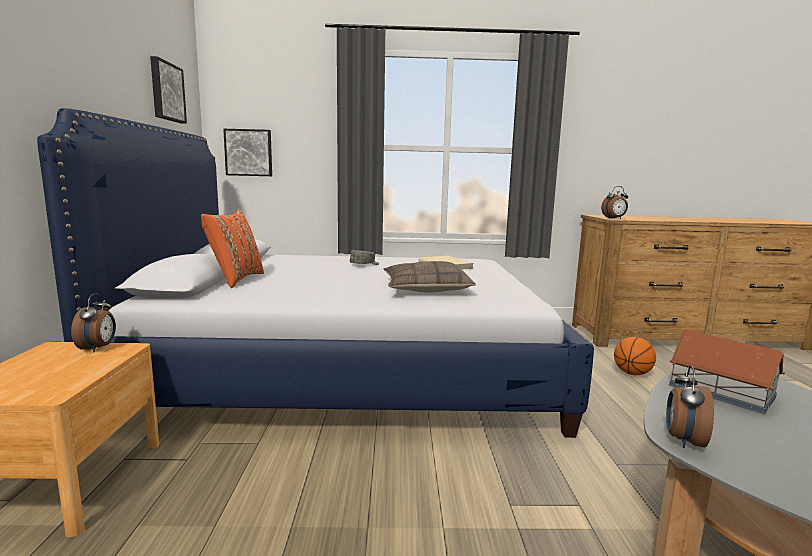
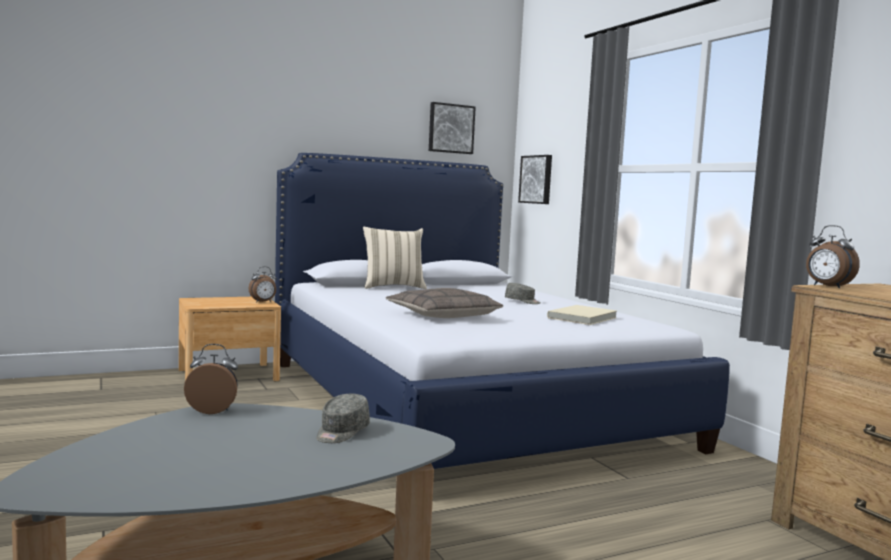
camera: 65 degrees right, 5 degrees down
(235, 280) = (393, 287): orange pillow -> beige pillow
(632, 373) = (680, 544): basketball -> none
(720, 390) = (341, 432): toy house -> grey cap

